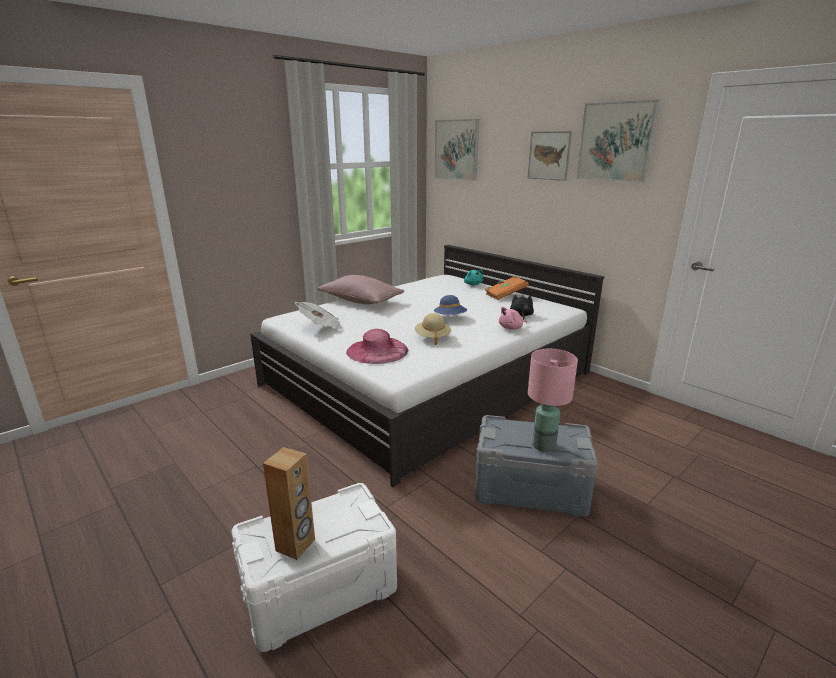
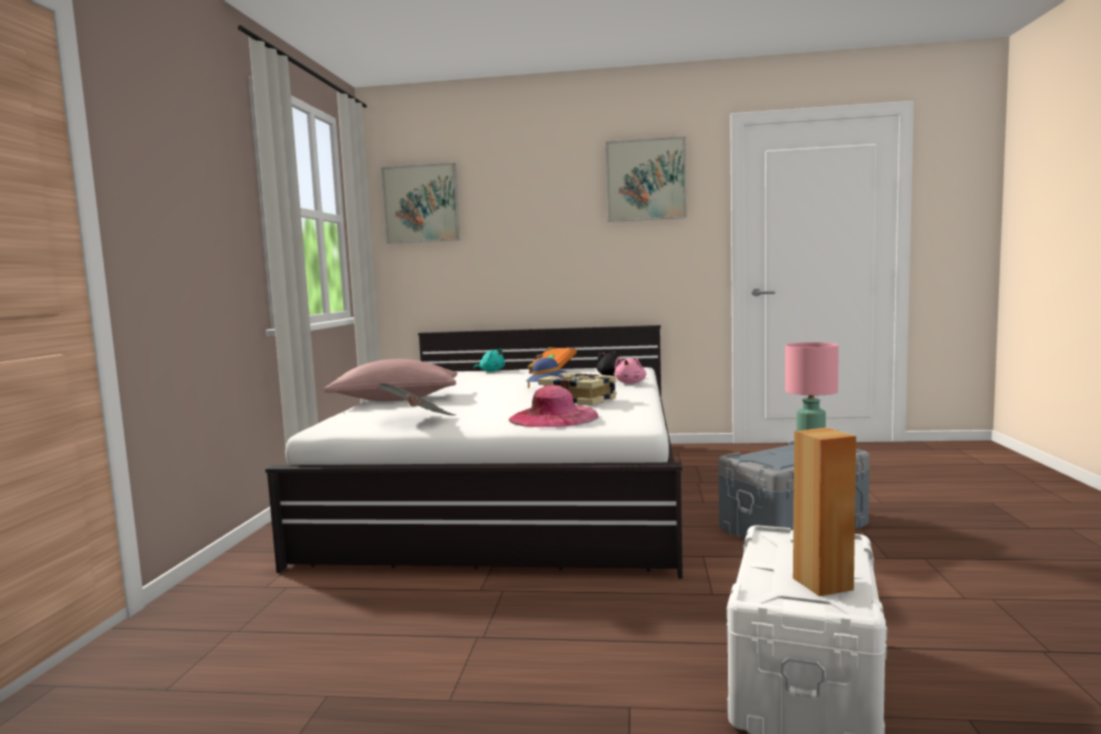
camera: 40 degrees left, 15 degrees down
(432, 338) = (579, 401): beige hat -> book
(549, 155) = (566, 200): picture -> none

